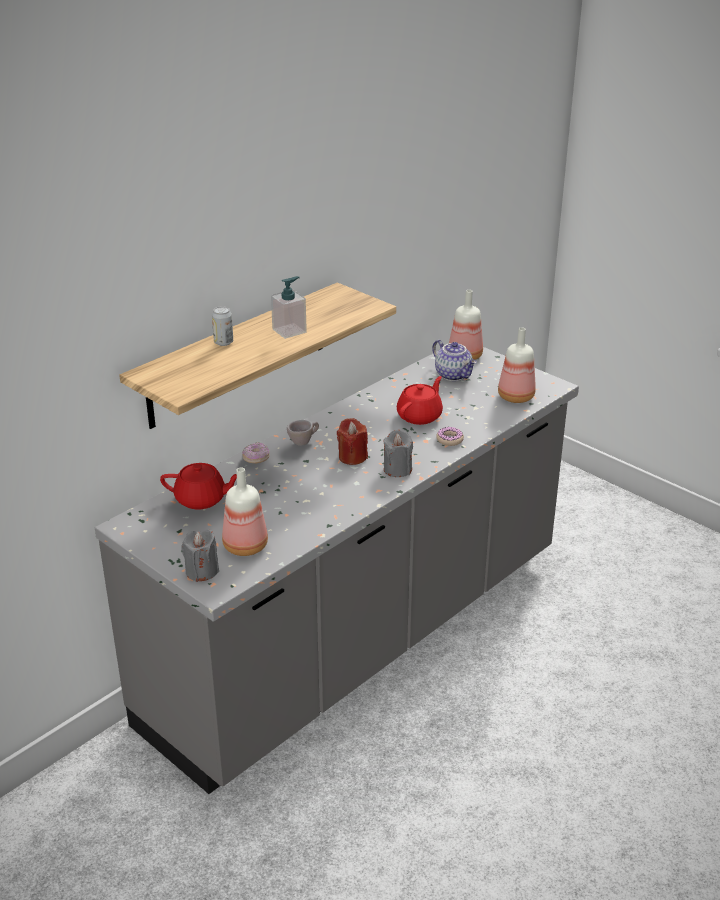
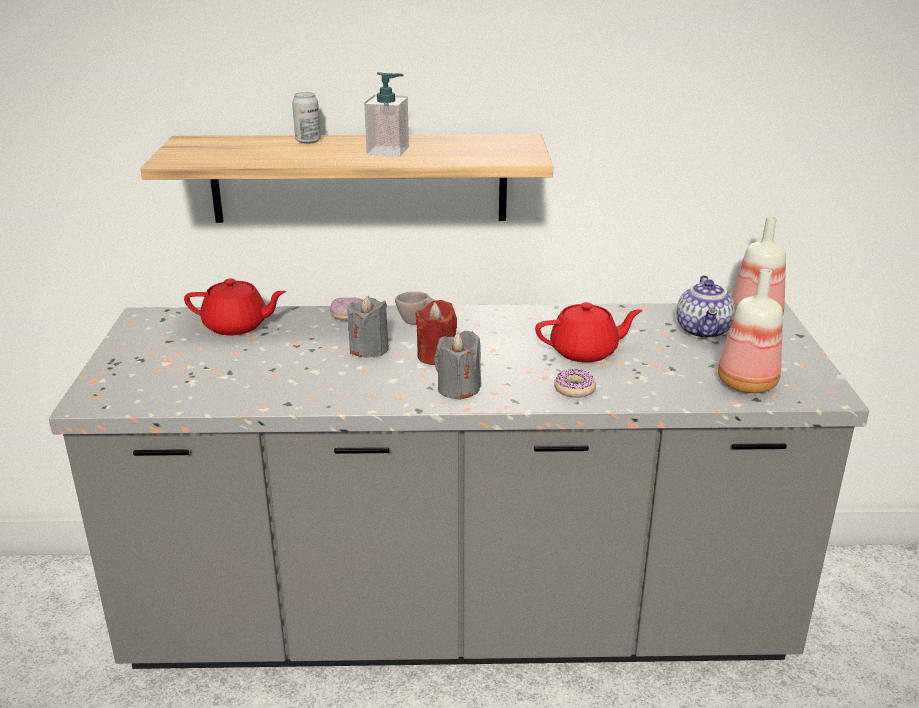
camera: 45 degrees right, 5 degrees down
(201, 499) = (237, 326): red teapot -> red teapot turned 45 degrees counterclockwise
(202, 571) = (111, 381): grey candle -> grey candle (369, 349)
(244, 546) = (184, 380): bottle -> none

